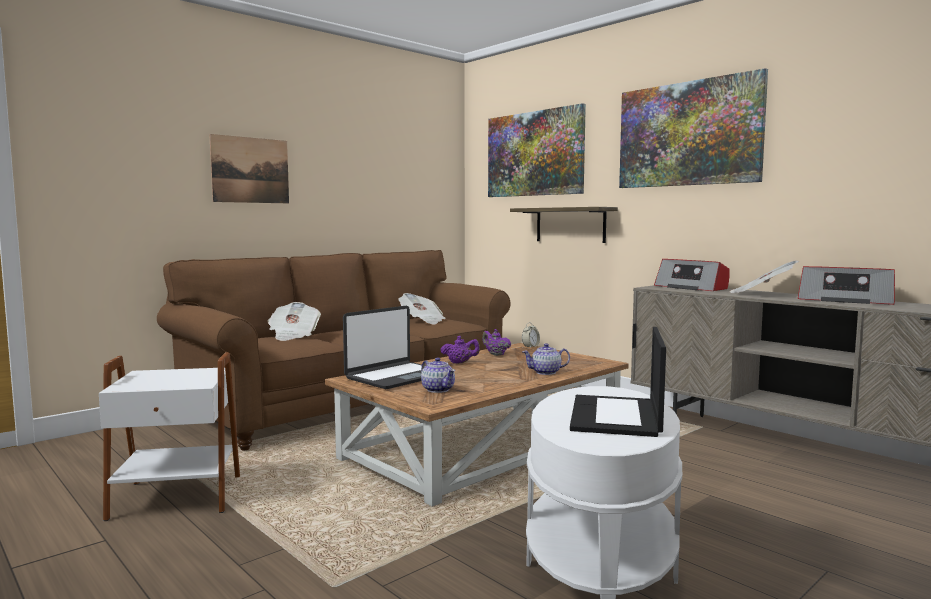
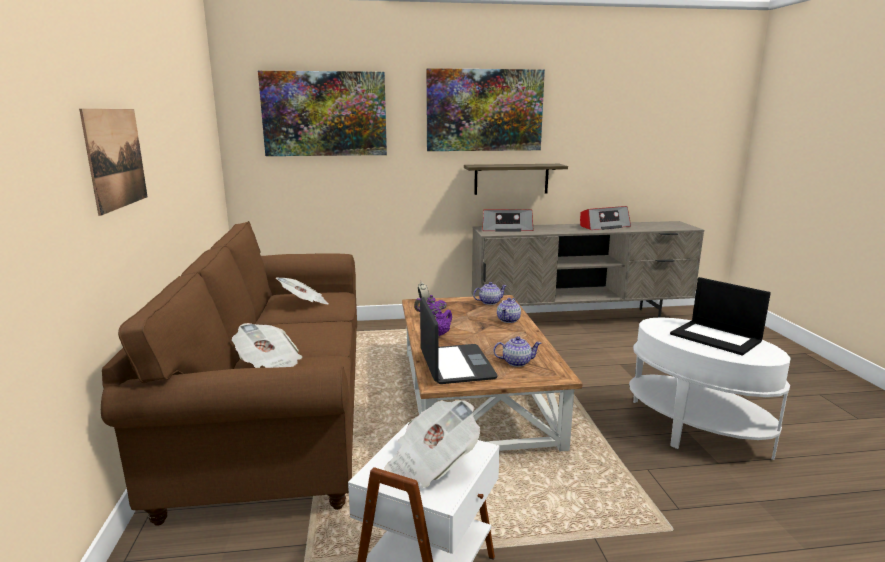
camera: 55 degrees left, 10 degrees up
(570, 225) = (373, 183): shelf -> shelf (511, 179)
(581, 361) = (489, 302): none -> teapot
(761, 294) = (557, 228): newspaper -> newspaper (431, 463)

